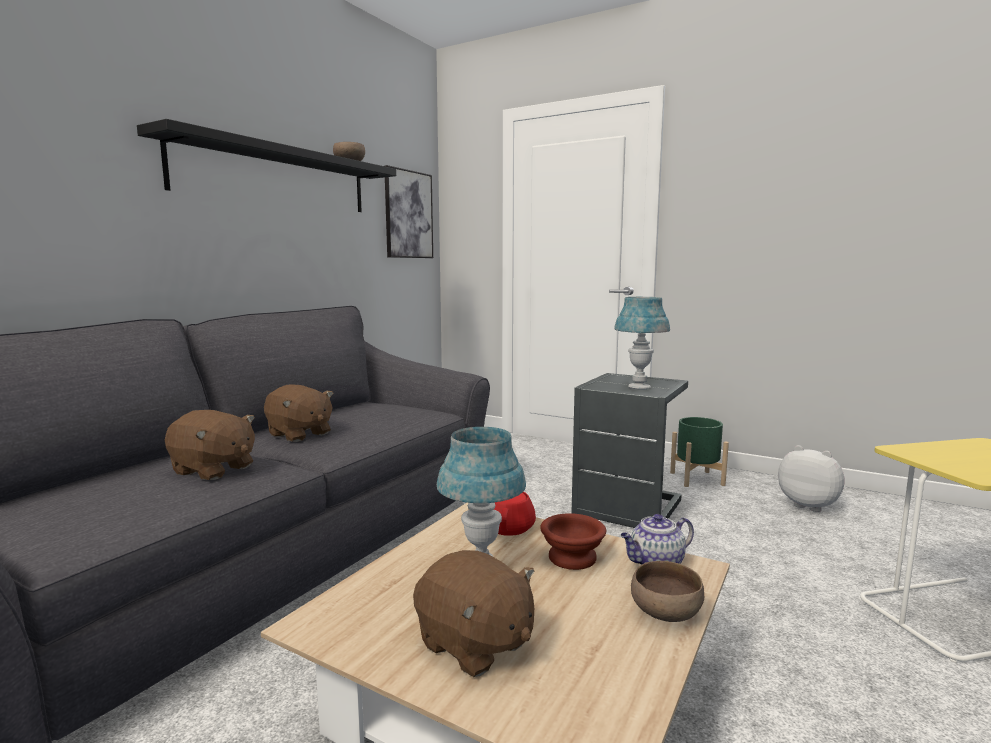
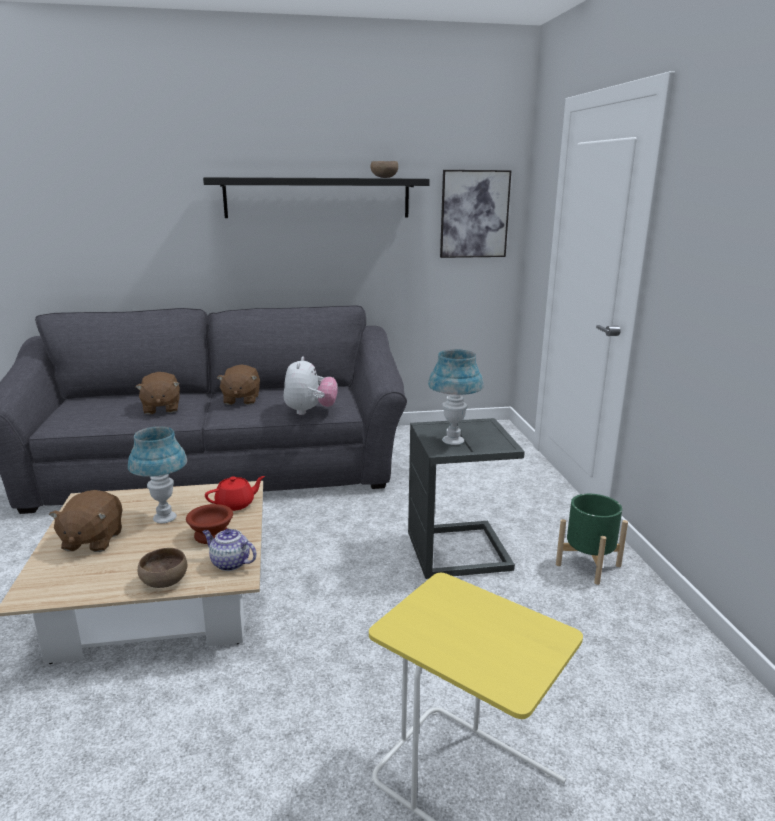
camera: 50 degrees right, 10 degrees up
(809, 505) = (629, 647): plush toy -> plush toy (310, 411)

